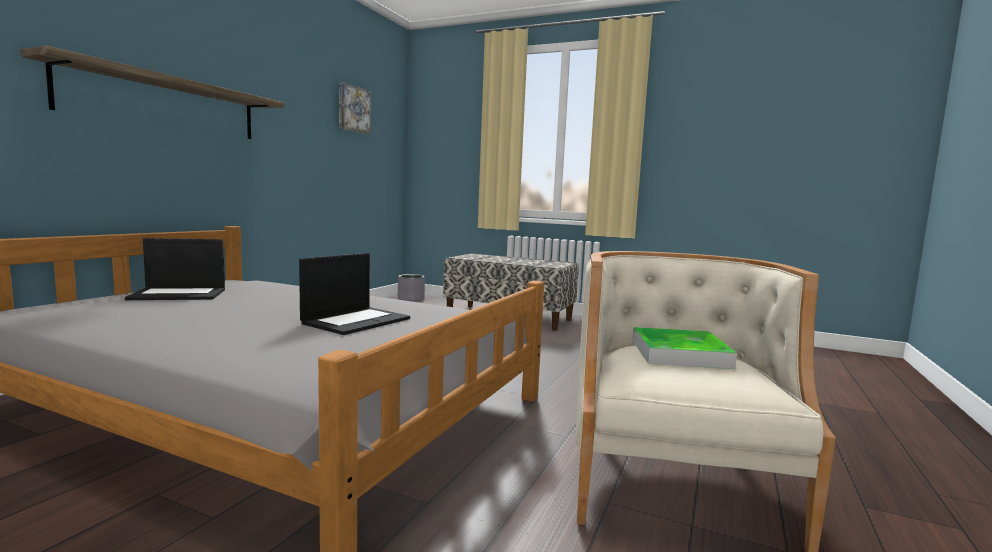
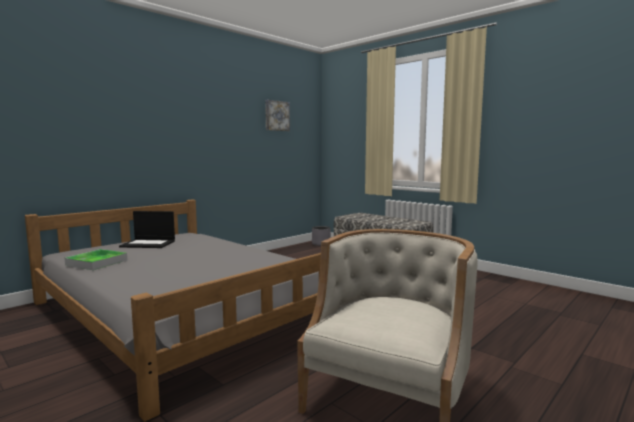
camera: 20 degrees right, 0 degrees up
(165, 104) = (150, 131): shelf -> none
(356, 321) = (222, 267): laptop -> none
(679, 354) = (396, 306): tray -> tray (97, 262)

